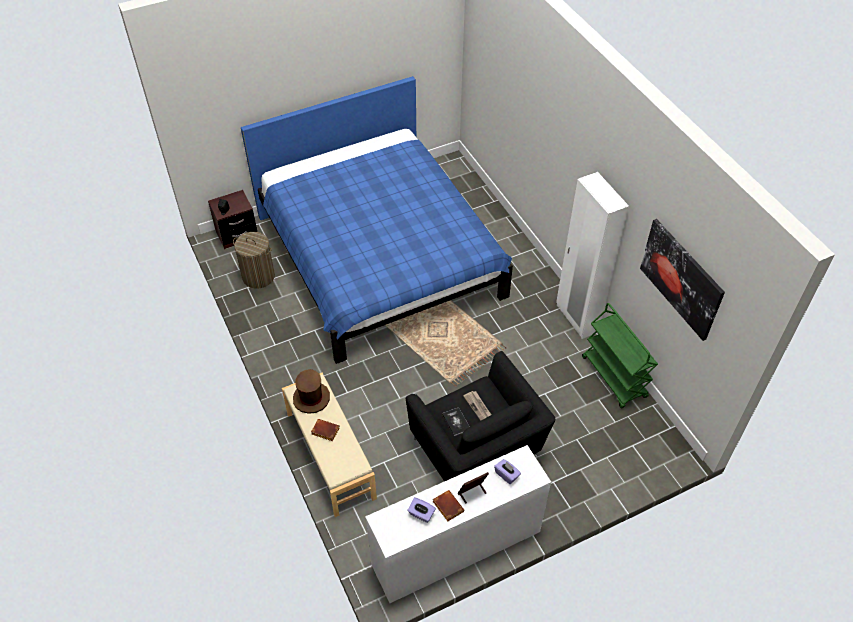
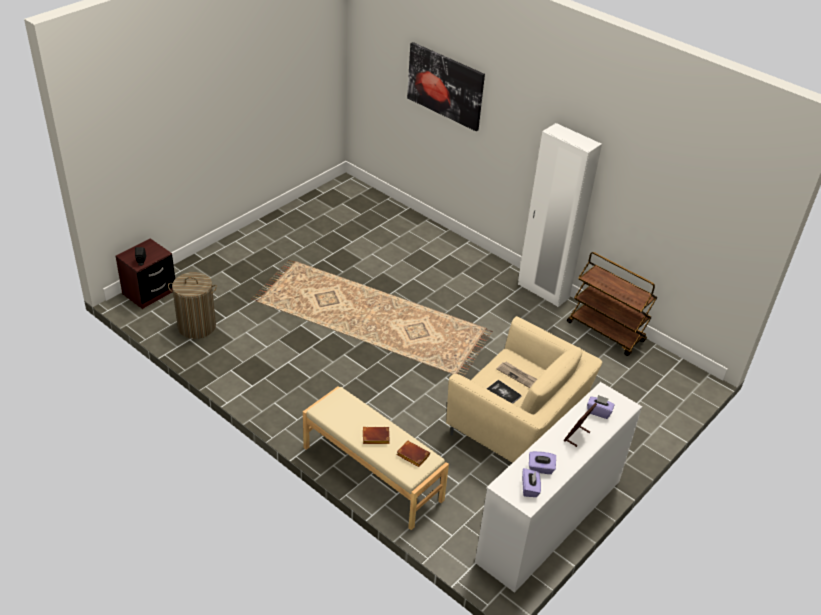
camera: 25 degrees left, 10 degrees down
(311, 398) = (342, 411): brown hat -> none
(378, 257) = (318, 280): blue bed -> none
(401, 530) = (530, 488): none -> purple tissue box
(447, 506) = (561, 455): brown book -> brown book (411, 456)
(477, 449) = (517, 426): black armchair -> beige armchair
(614, 377) = (606, 332): green cart -> brown cart
(681, 278) = (677, 195): picture -> picture (445, 86)

